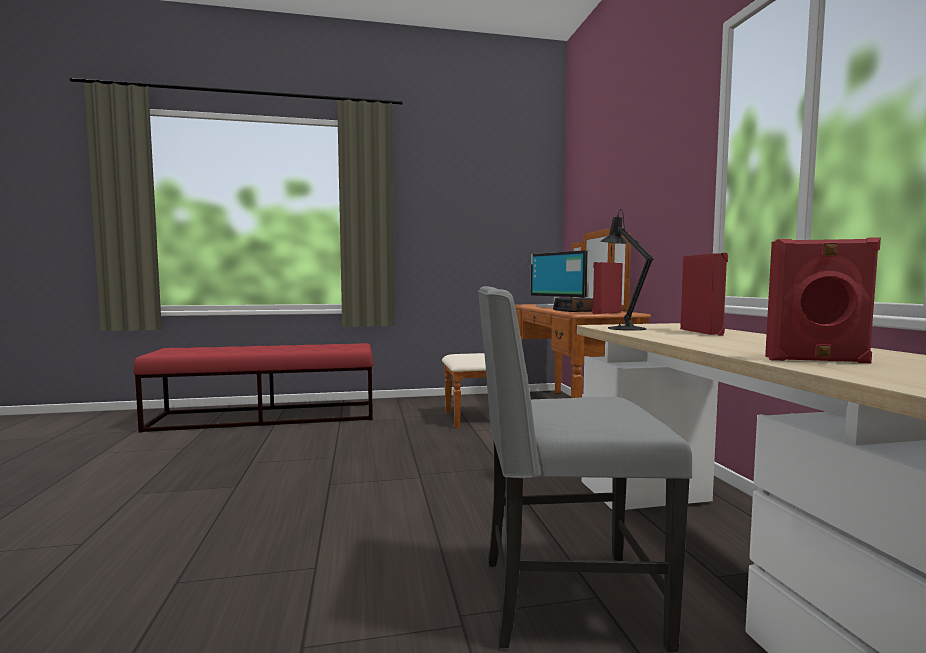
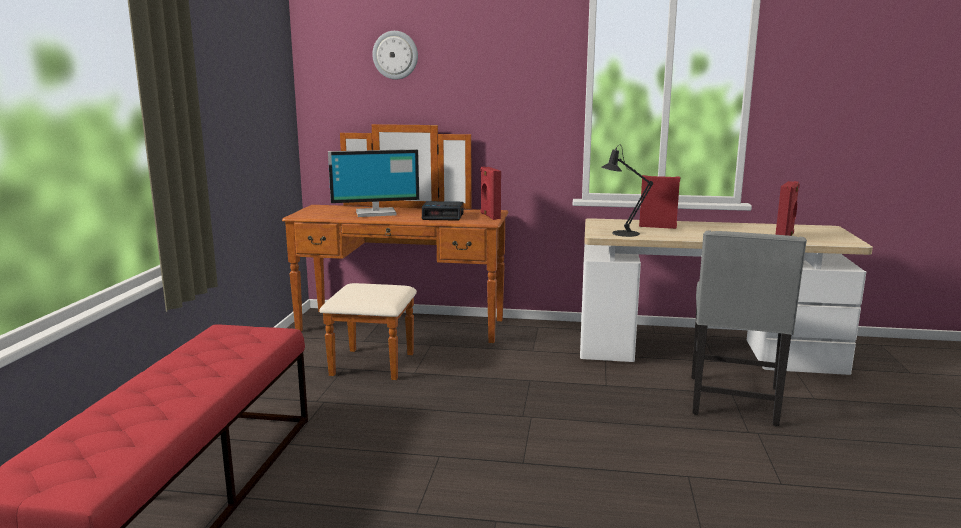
camera: 70 degrees left, 10 degrees up
(600, 170) = (395, 55): none -> wall clock

